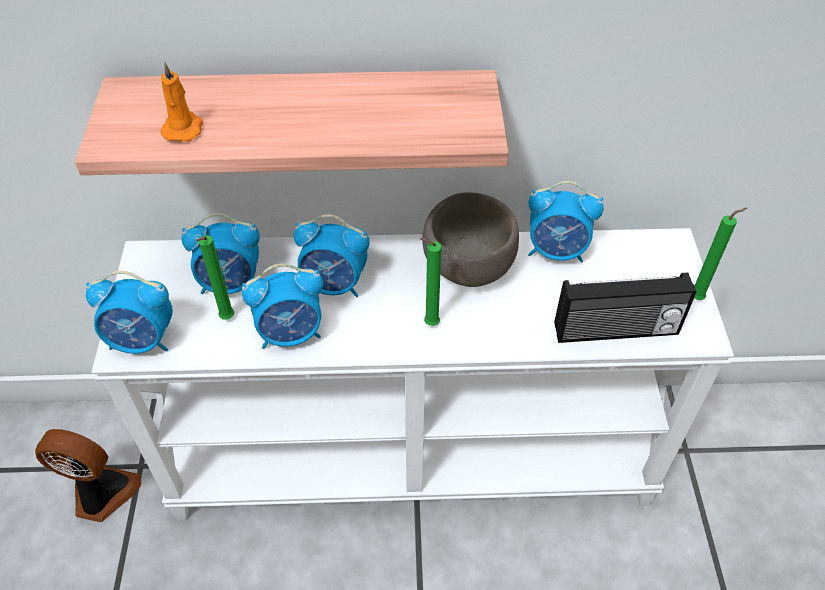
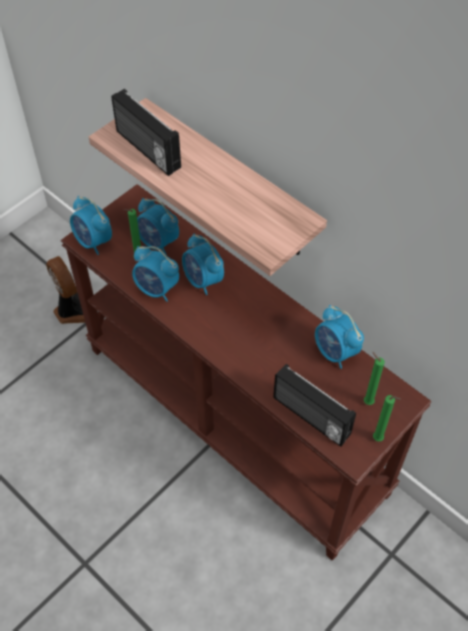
camera: 45 degrees right, 5 degrees up
(183, 128) = (147, 150): orange candle -> radio
(413, 453) = (236, 418): white console table -> brown console table
(429, 324) = (223, 336): green candle -> green candle (366, 401)
(467, 267) = (277, 323): brown bowl -> none

